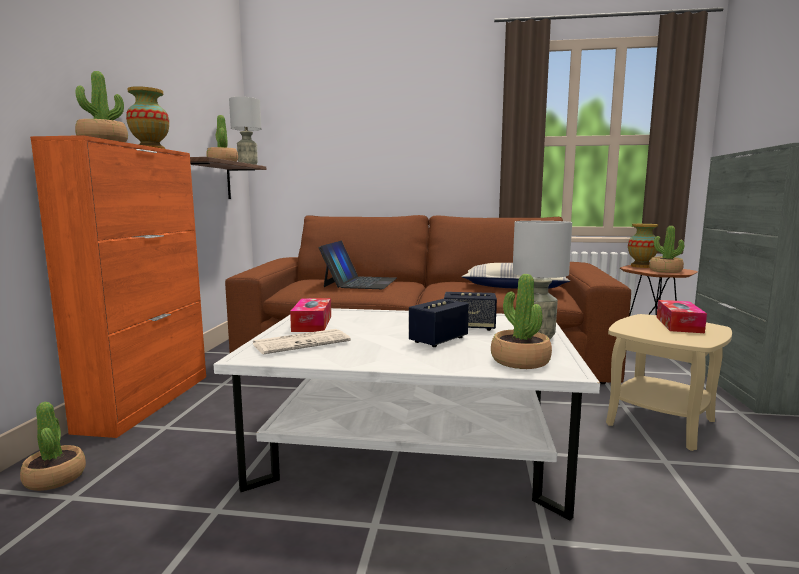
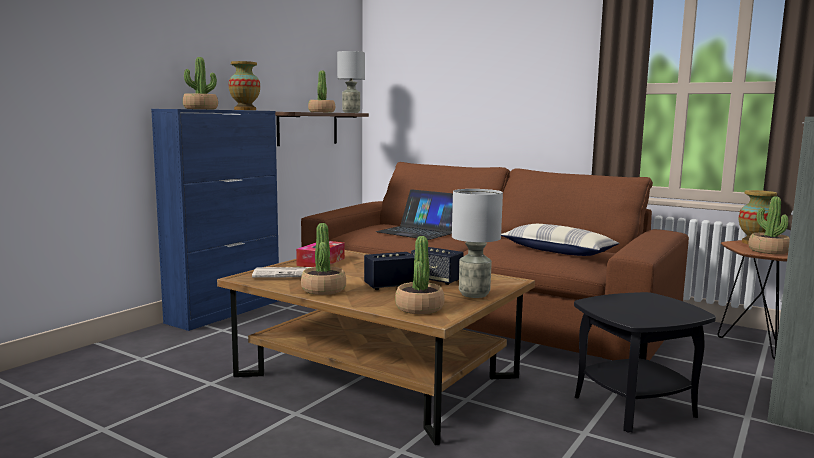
camera: 25 degrees right, 0 degrees up
(55, 478) = (139, 346): potted plant -> potted plant (323, 290)
(148, 401) = (225, 311): orange cabinet -> blue cabinet
(360, 282) = (419, 231): laptop -> laptop turned 90 degrees clockwise
(411, 447) = (377, 376): white coffee table -> brown coffee table
(660, 422) = (634, 407): beige side table -> black side table
(679, 325) = (661, 306): tissue box -> none

